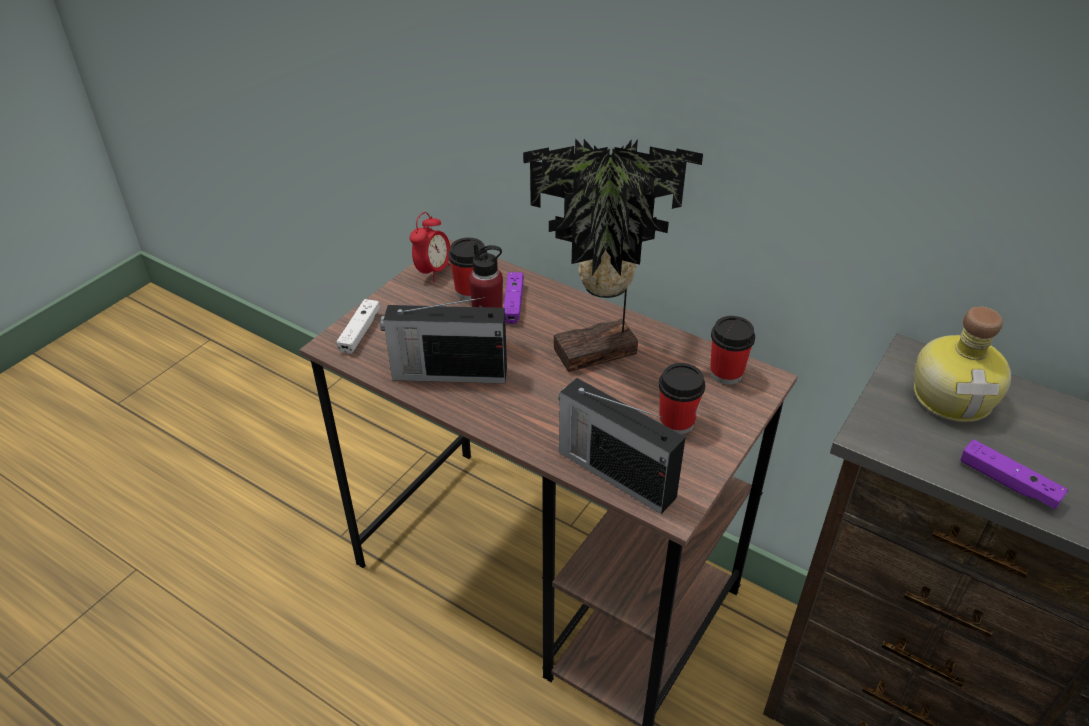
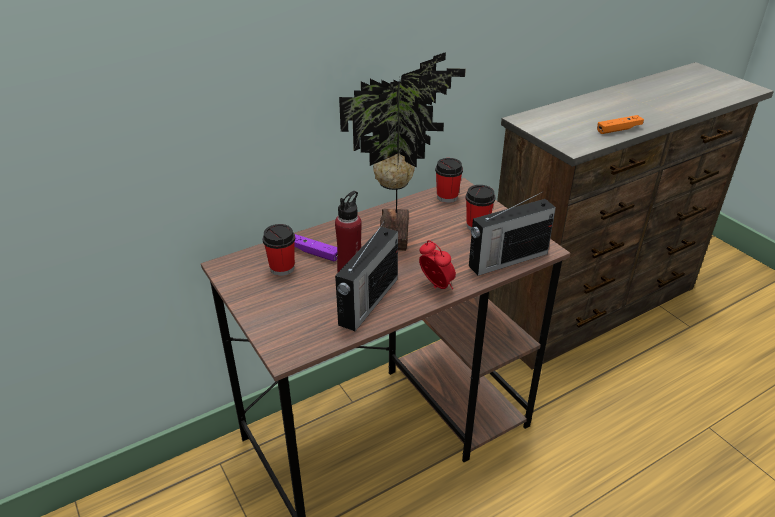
camera: 65 degrees left, 5 degrees down
(360, 332) = (282, 335): white game controller -> none
(433, 271) = (239, 279): alarm clock -> alarm clock (436, 286)
(953, 396) = (556, 121): bottle -> none
(1008, 482) = (619, 129): purple game controller -> orange game controller

